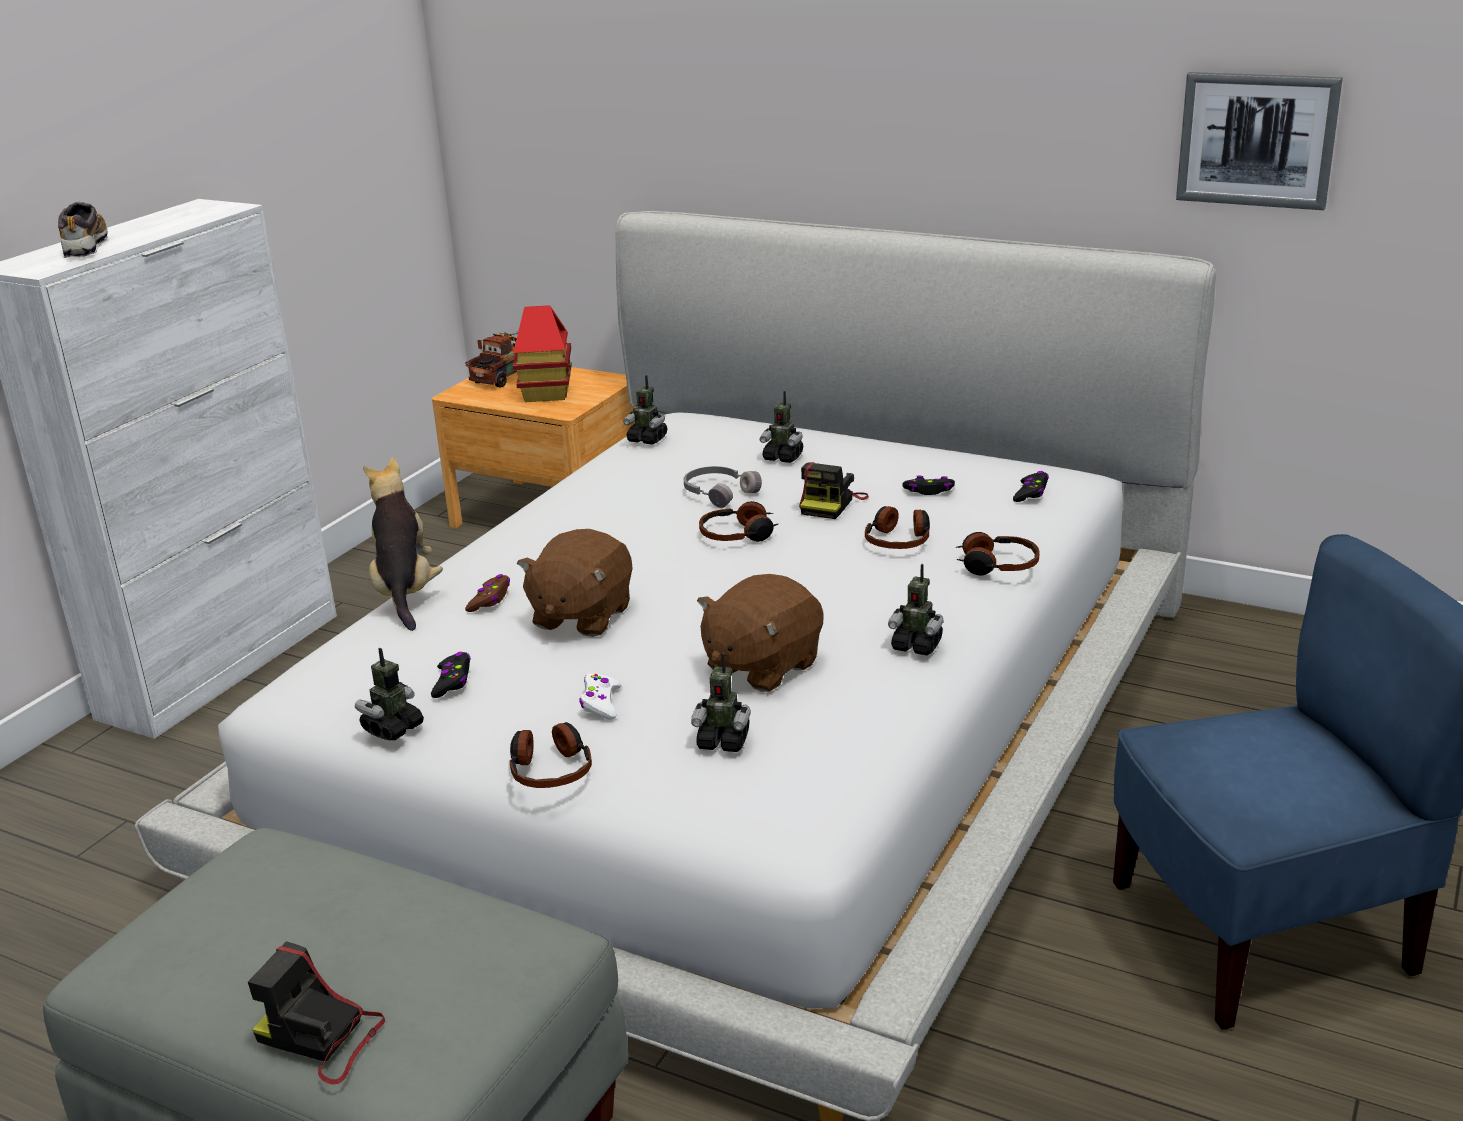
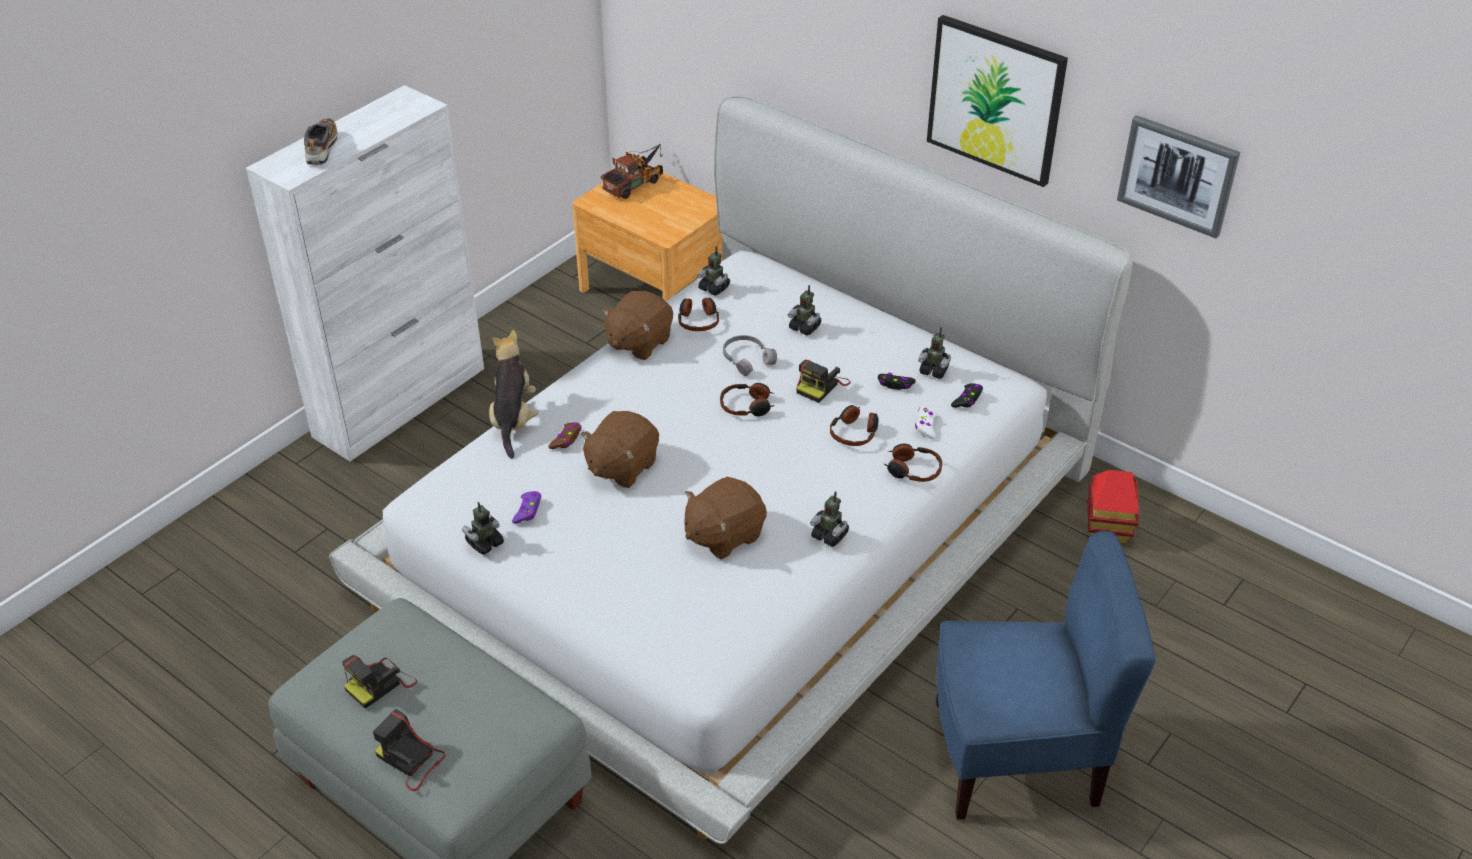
camera: 10 degrees right, 15 degrees up
(249, 936) = (381, 684): none -> camera
(452, 681) = (527, 510): black game controller -> purple game controller
(546, 393) = (657, 212): toy house -> toy house (1107, 528)
(550, 769) = (571, 596): headphones -> headphones (698, 320)
(563, 498) = (638, 342): none -> brown plush toy
(601, 703) = (614, 548): white game controller -> white game controller (926, 426)
(723, 741) = (681, 595): toy robot -> toy robot (934, 370)
(990, 114) = (996, 99): none -> picture

